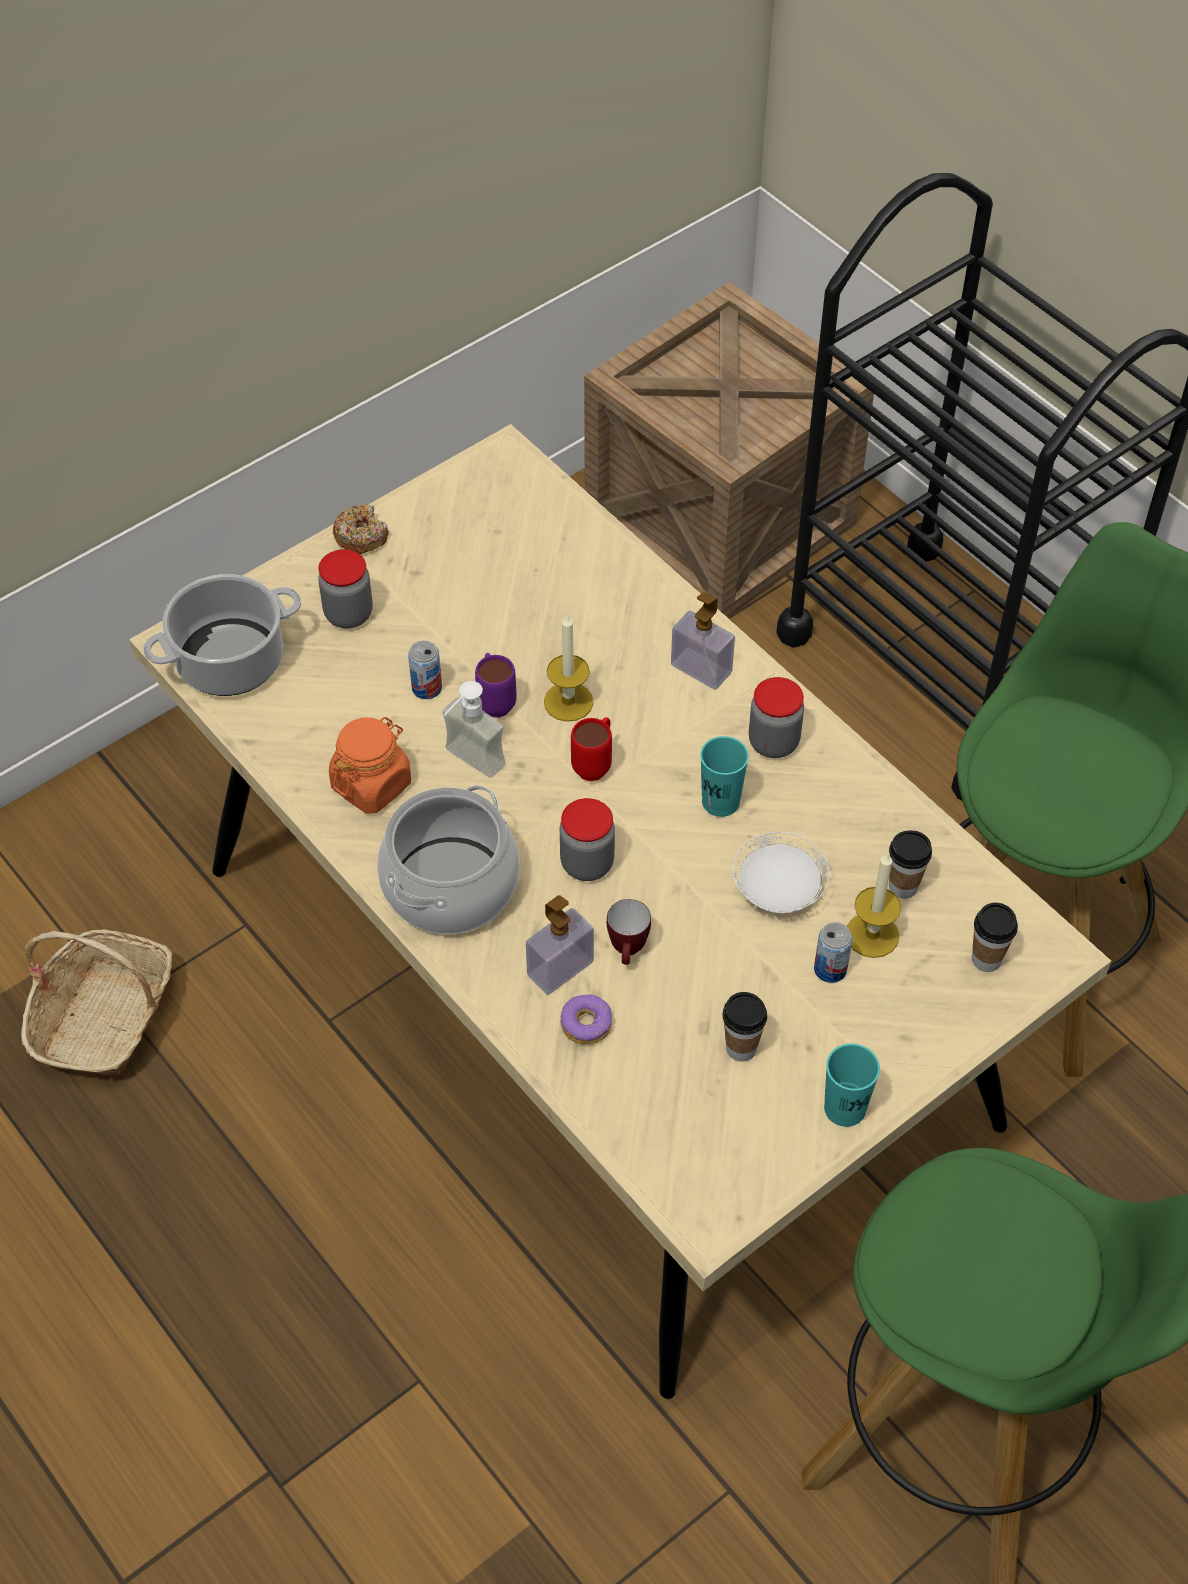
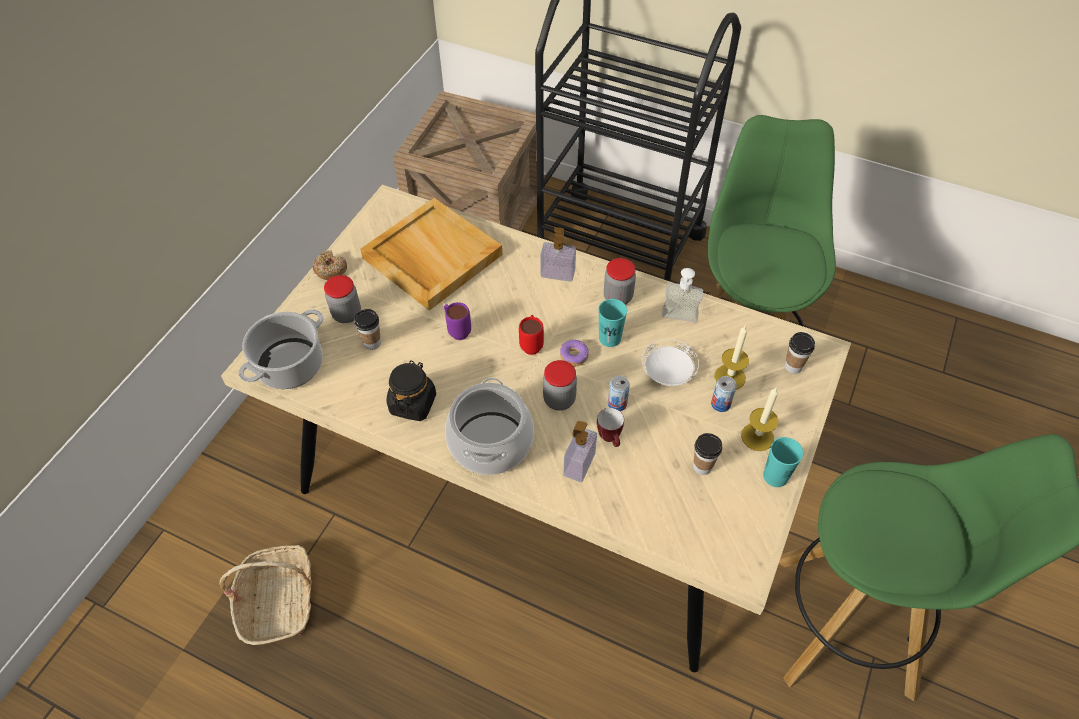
camera: 25 degrees left, 0 degrees up
(371, 784) = (413, 403): orange jar -> black jar
(427, 688) = (414, 338): can -> can (617, 403)
(467, 765) = (461, 371): soap dispenser -> soap dispenser (678, 320)
(521, 569) = (431, 256): none -> beige tray
(568, 702) = (497, 316): candle -> candle (757, 437)
(586, 1024) = (612, 489): donut -> donut (574, 356)
(903, 886) = (729, 346): cup -> cup (372, 343)

